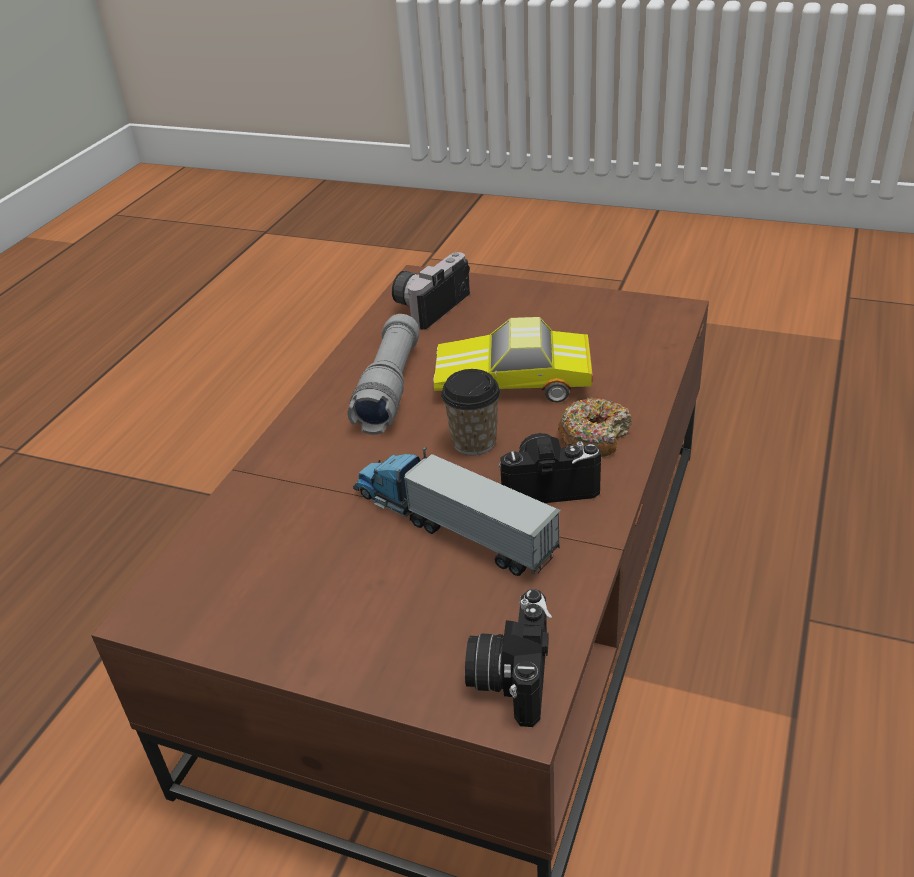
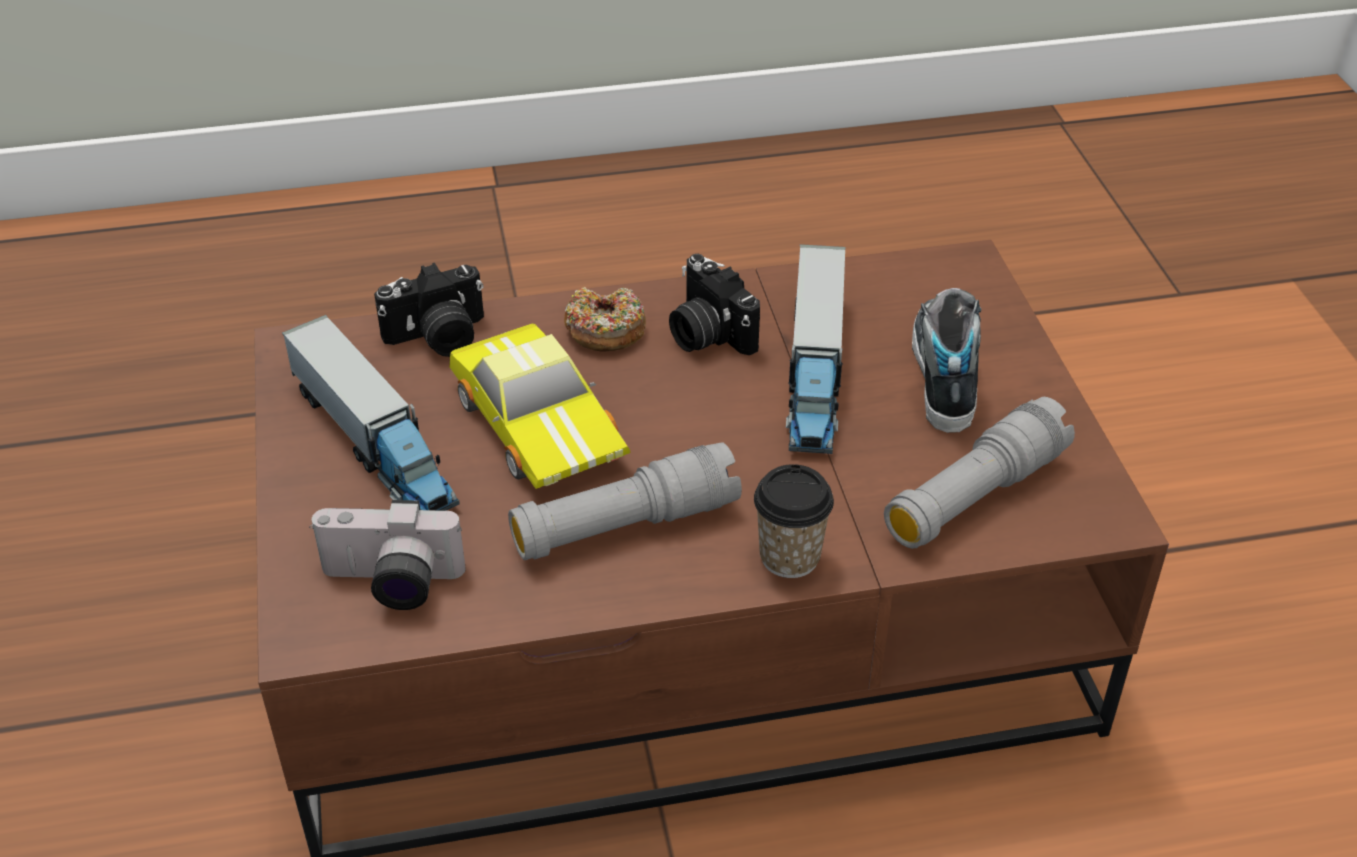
camera: 125 degrees left, 5 degrees up
(247, 550) = (975, 495): none -> grey flashlight
(382, 602) = (943, 373): none -> shoe
(474, 442) = (678, 409): cup -> cup (789, 557)
(510, 676) = (942, 278): camera -> camera (438, 338)
(550, 320) = (374, 444): none -> toy truck

